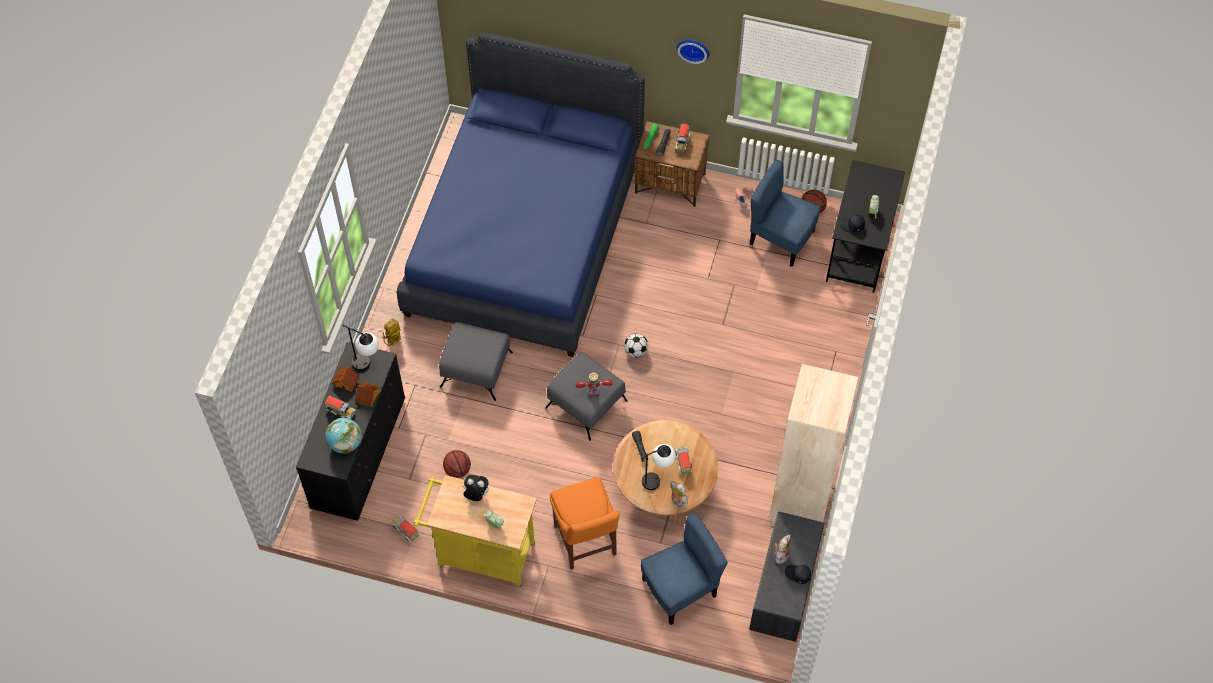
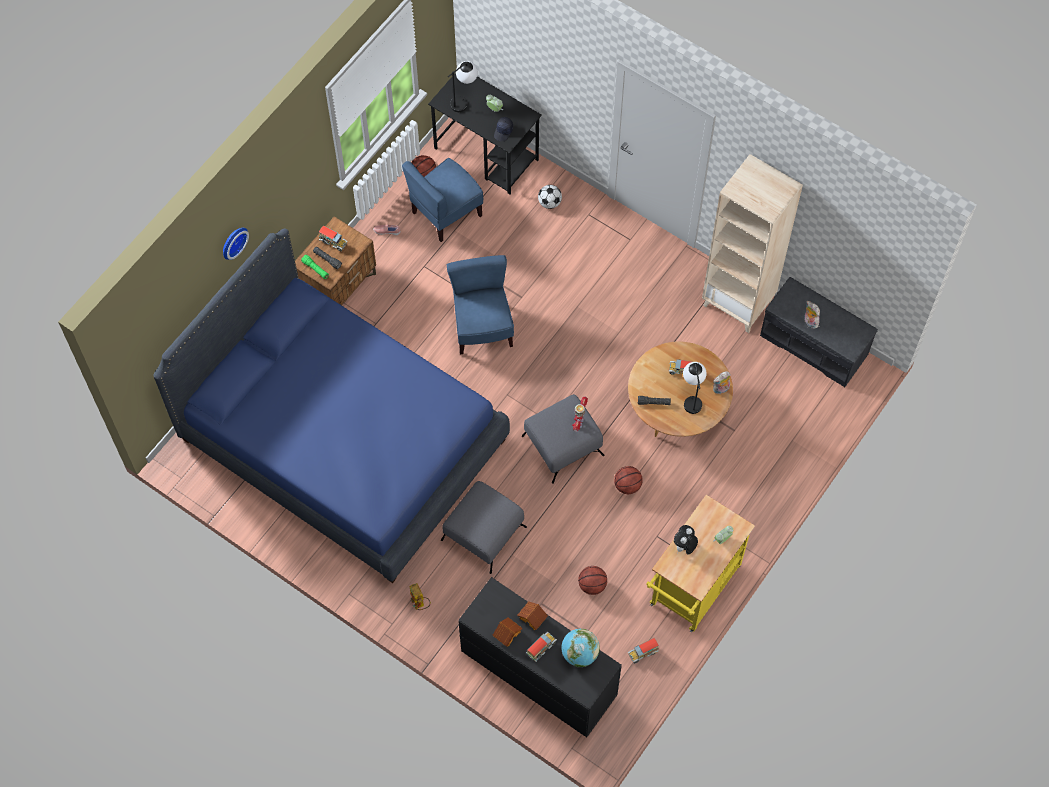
camera: 70 degrees left, 5 degrees up
(368, 365) = (495, 607): table lamp -> table lamp (464, 100)
(566, 469) = (627, 485): none -> basketball
(586, 543) = (712, 494): orange chair -> none
(636, 351) = (521, 382): football -> football (549, 203)
(680, 589) = (787, 430): blue chair -> blue chair (482, 327)
(693, 48) = (302, 161): wall clock -> wall clock (232, 241)
(797, 575) = (834, 315): black cap -> none

